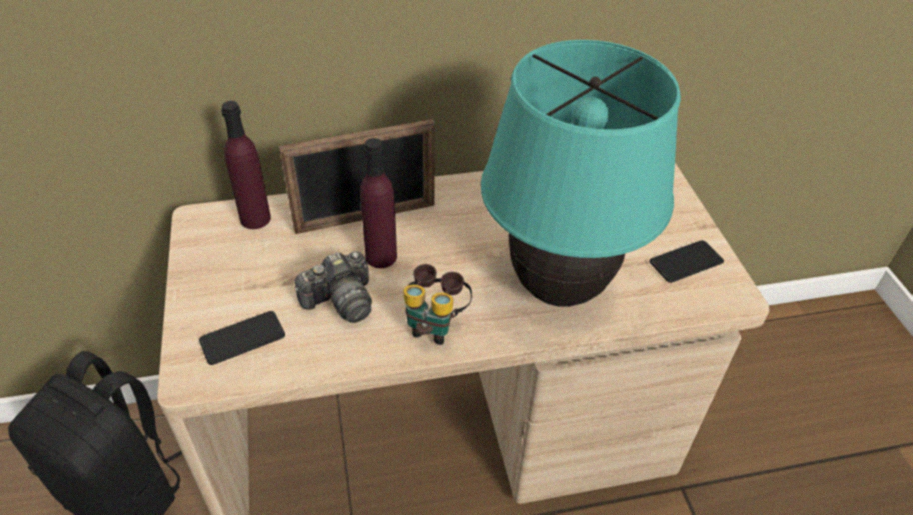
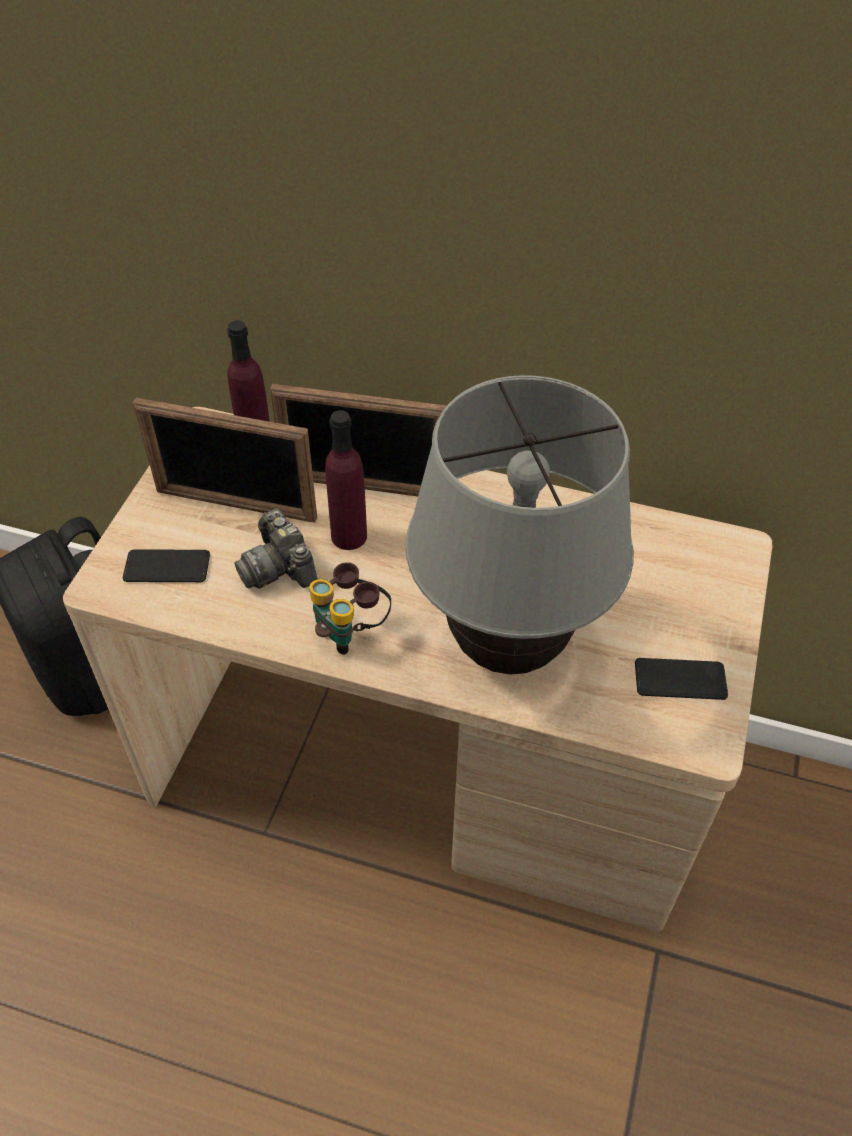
camera: 30 degrees right, 5 degrees up
(269, 268) = (235, 505): none -> picture frame
(340, 301) = (278, 567): camera -> camera turned 60 degrees clockwise
(558, 289) = (507, 648): turquoise table lamp -> grey table lamp

